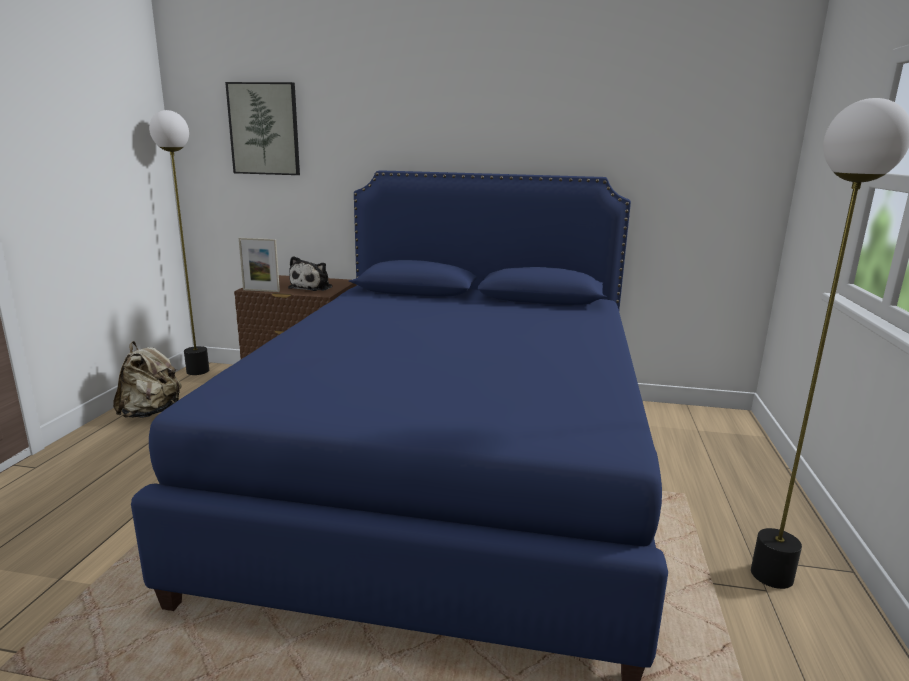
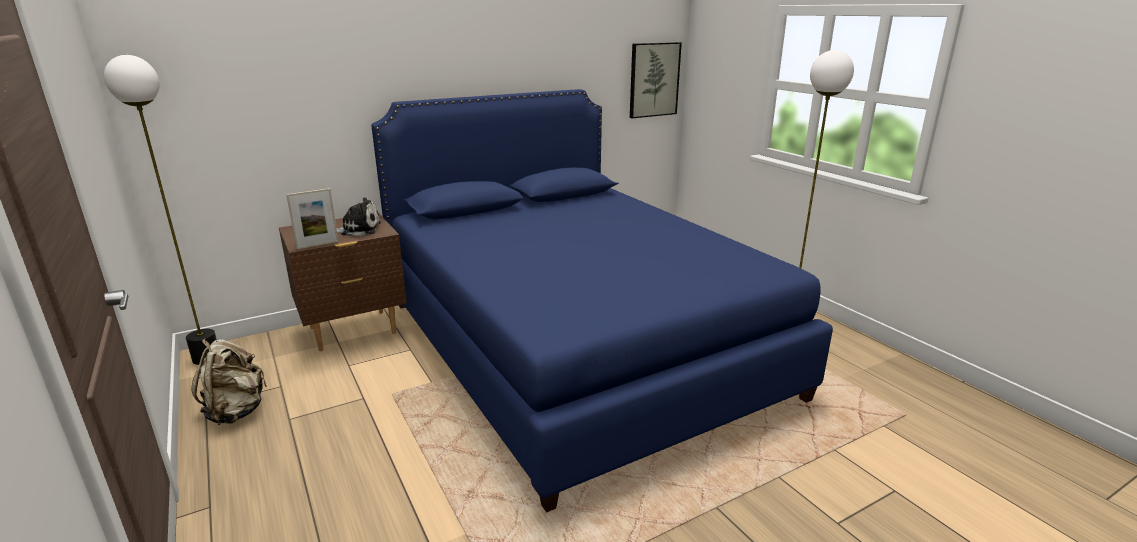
camera: 40 degrees left, 5 degrees up
(264, 129) = (249, 68): picture -> picture (654, 80)
(312, 287) = (358, 229): plush toy -> plush toy turned 75 degrees counterclockwise

